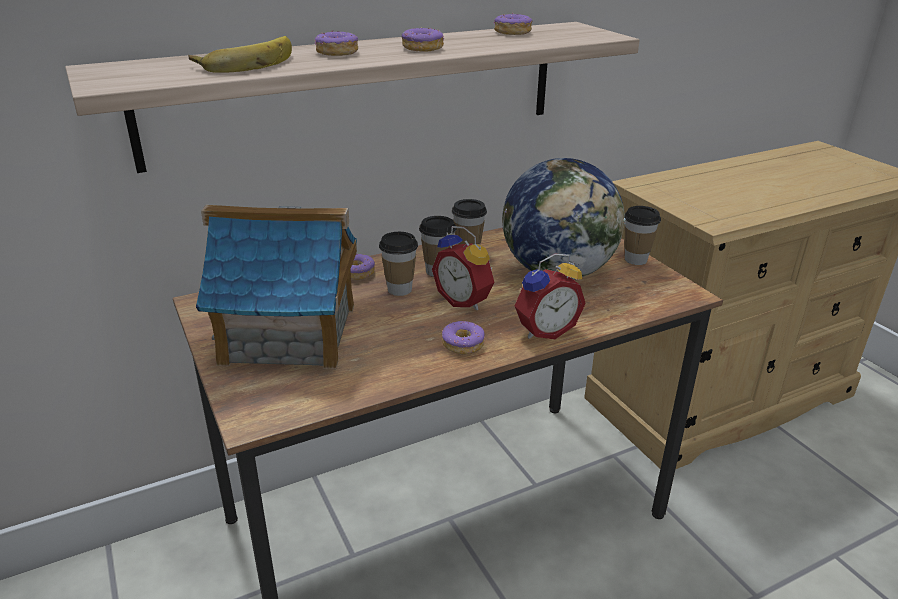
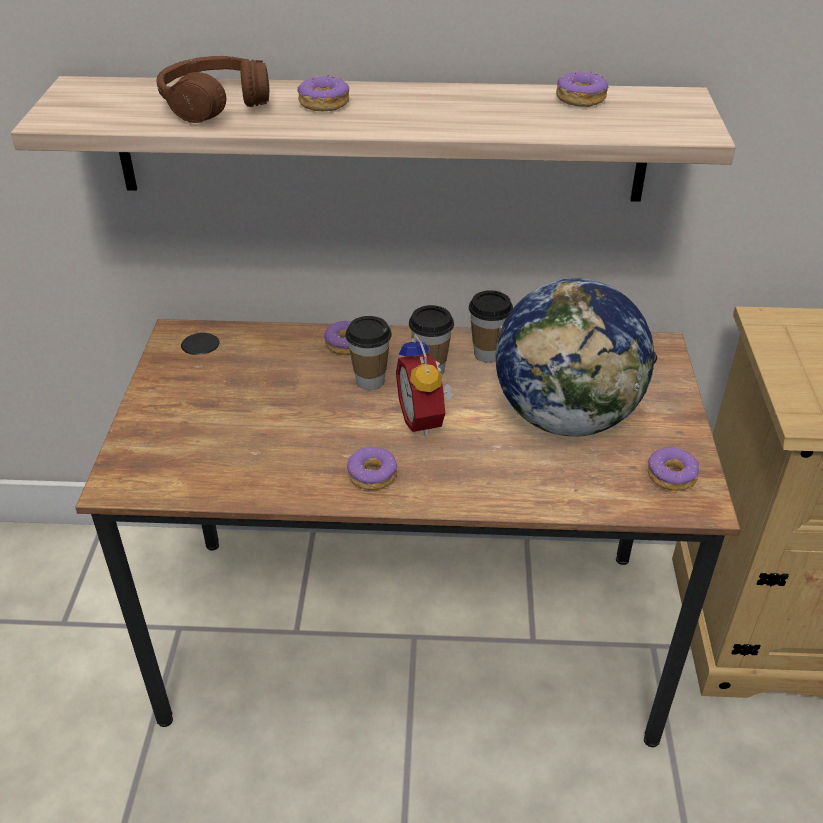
camera: 30 degrees right, 10 degrees up
(246, 62) = (215, 103): banana -> brown headphones
(290, 334) = (222, 400): toy house -> none
(423, 48) = (426, 113): donut -> donut (671, 476)
(544, 330) = (475, 490): alarm clock -> none
(635, 260) = (683, 431): cup -> none

